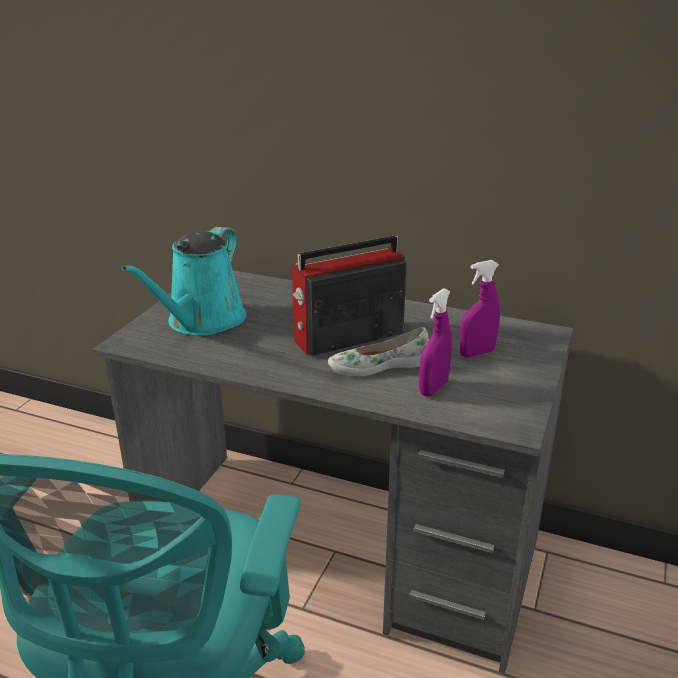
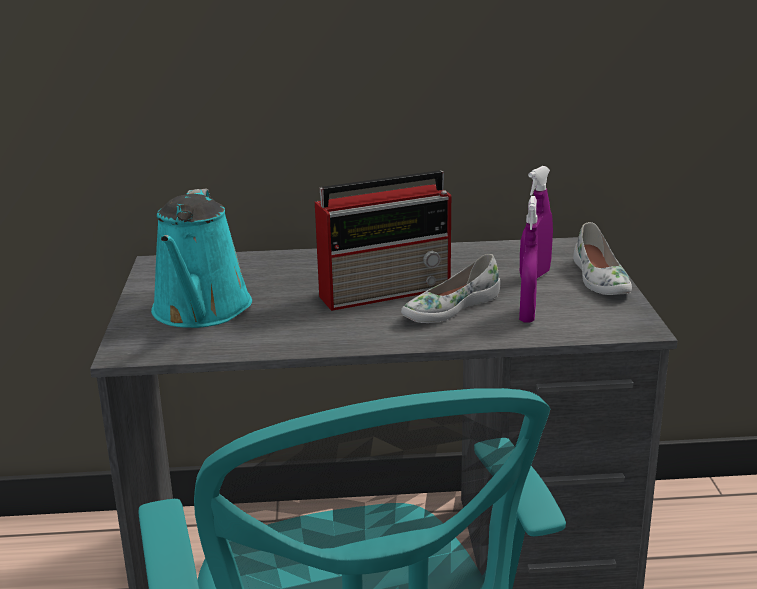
camera: 25 degrees left, 5 degrees down
(346, 338) = (387, 291): radio -> radio turned 150 degrees counterclockwise
(529, 370) = (599, 279): none -> white shoe

